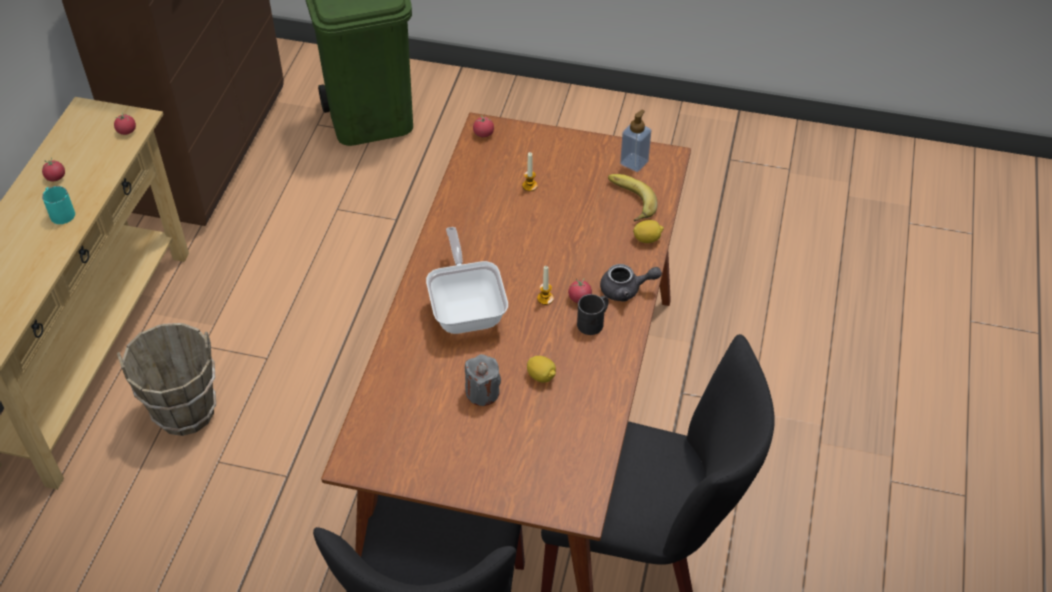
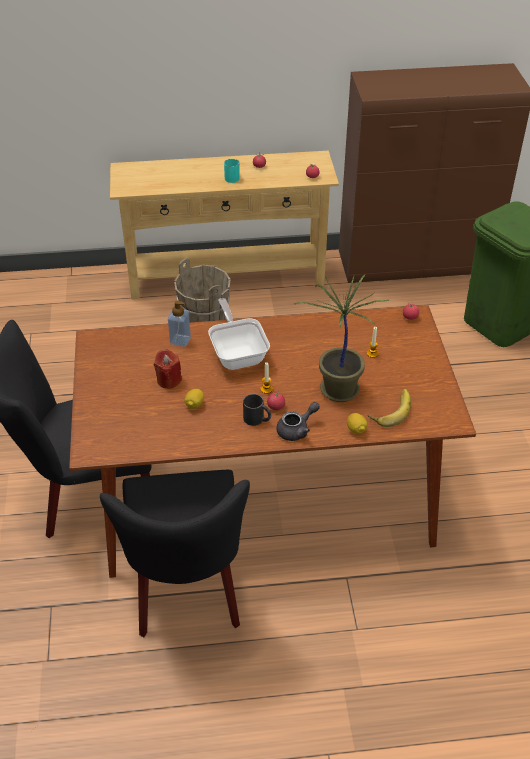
camera: 70 degrees right, 5 degrees down
(467, 308) = (238, 354): frying pan -> frying pan turned 75 degrees counterclockwise
(482, 392) = (169, 380): grey candle -> red candle
(576, 234) = (337, 389): none -> potted plant
(626, 290) = (297, 429): grey teapot -> grey teapot turned 105 degrees counterclockwise
(634, 162) = (434, 403): soap dispenser -> soap dispenser (180, 340)

